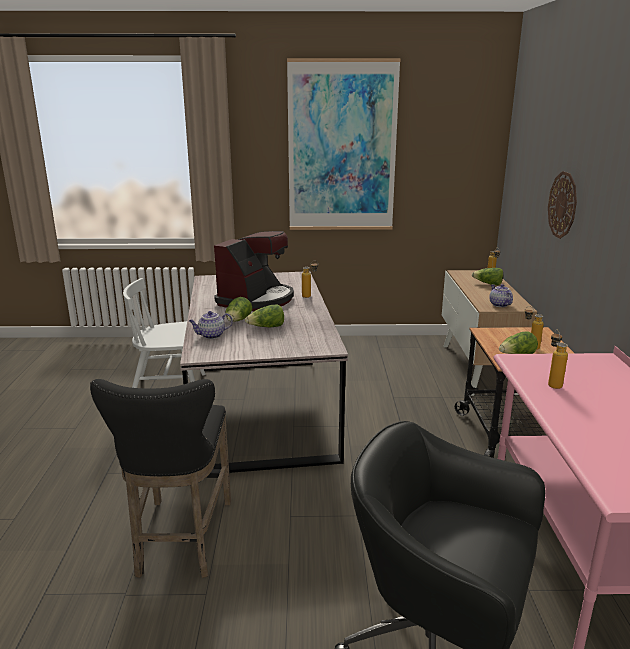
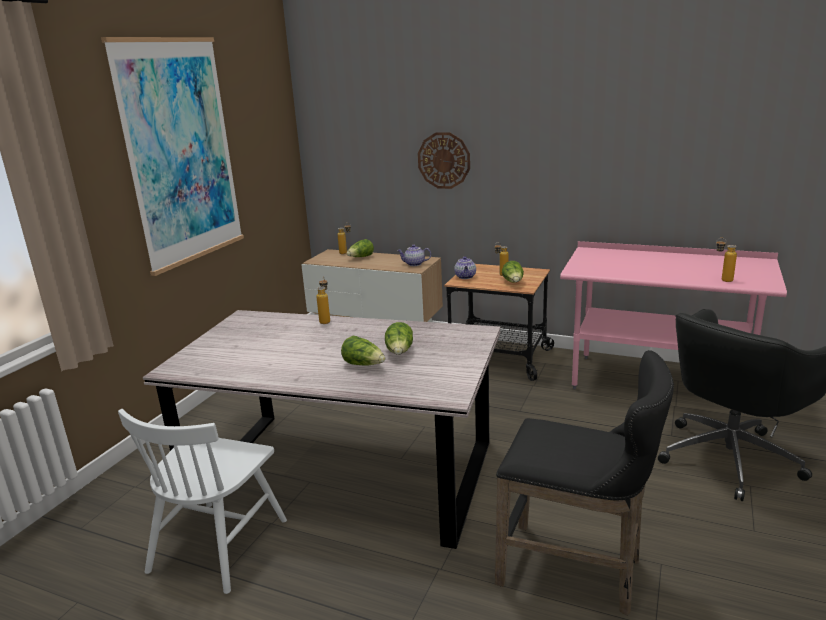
camera: 65 degrees left, 0 degrees up
(211, 336) = (397, 384): teapot -> teapot (465, 277)
(256, 300) = (303, 348): coffee machine -> none
(552, 383) = (620, 269): bottle -> bottle (722, 280)

